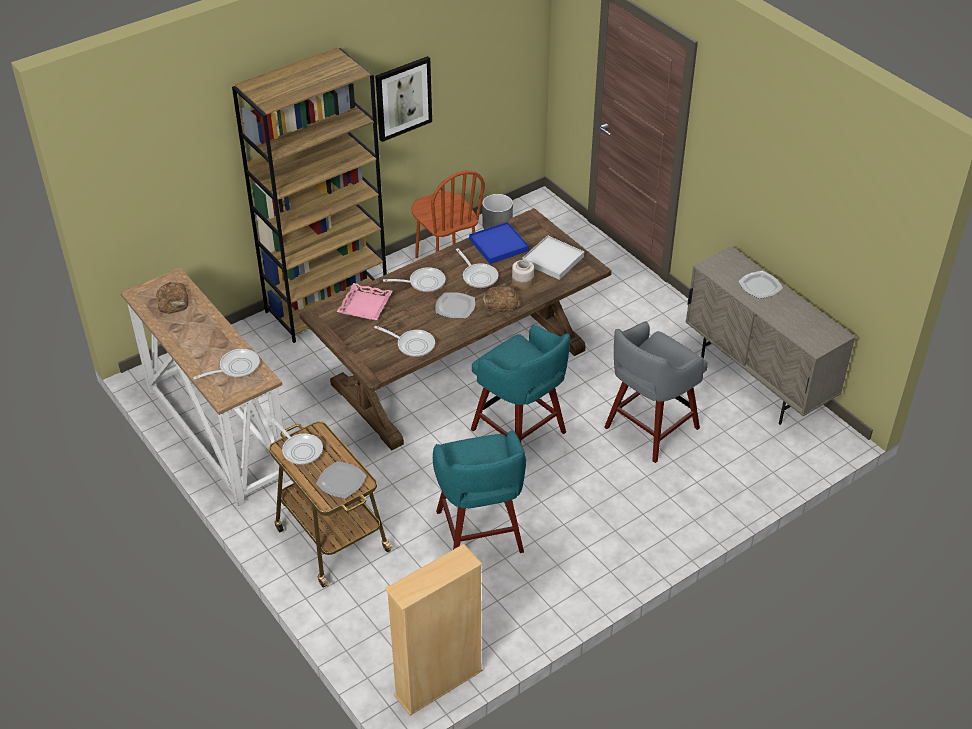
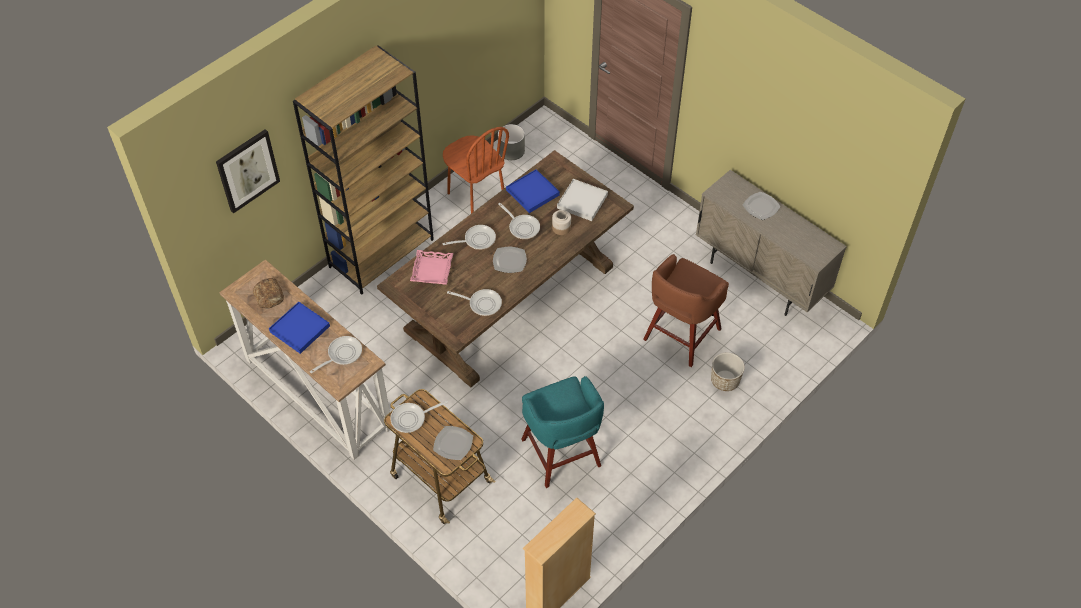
camera: 10 degrees left, 10 degrees up
(197, 337) = (300, 329): none -> blue tray
(300, 449) = (411, 419): frying pan -> frying pan turned 120 degrees clockwise
(403, 98) = (429, 69): picture -> picture (247, 170)
(500, 303) = (546, 251): bread -> none
(520, 433) = (575, 355): turquoise stool -> none
(649, 429) = (680, 336): grey stool -> brown stool
(693, 482) = (725, 380): none -> planter

